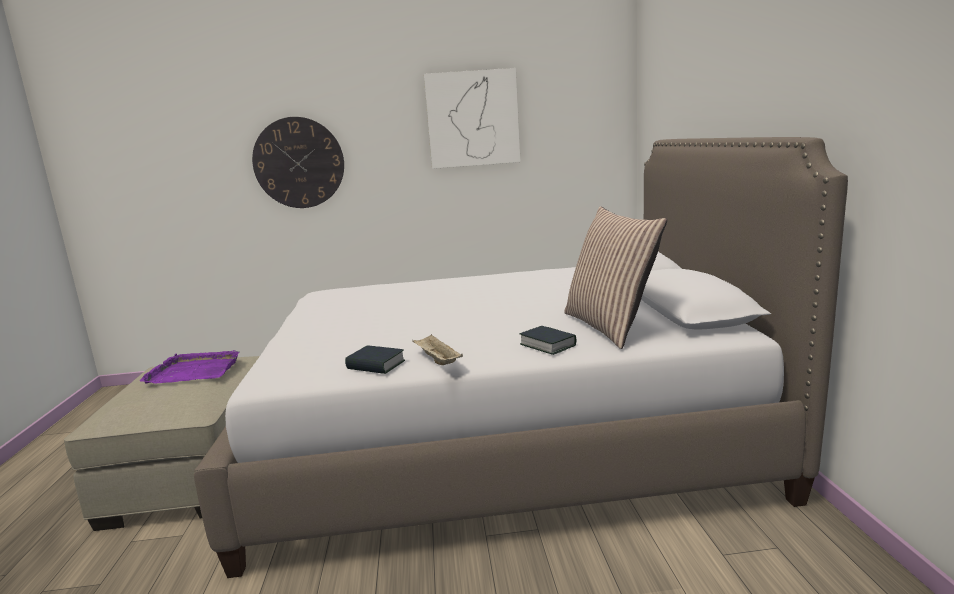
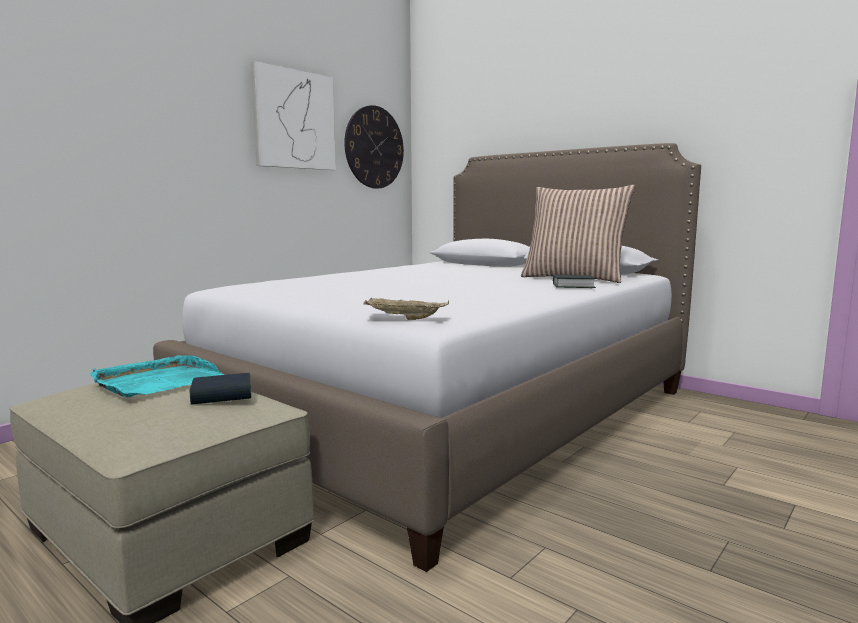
camera: 45 degrees left, 5 degrees down
(194, 371) = (158, 381): purple tray -> turquoise tray
(299, 163) = (103, 136): wall clock -> wall clock (374, 147)
(376, 365) = (499, 305): book -> book (222, 395)
(437, 360) = (534, 298): beige tray -> beige tray (403, 318)

